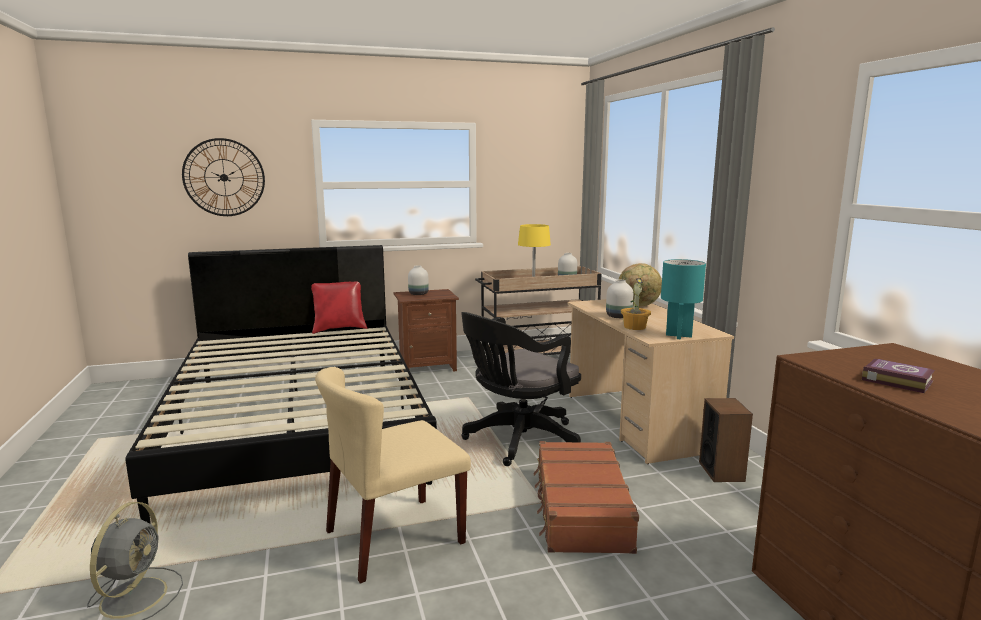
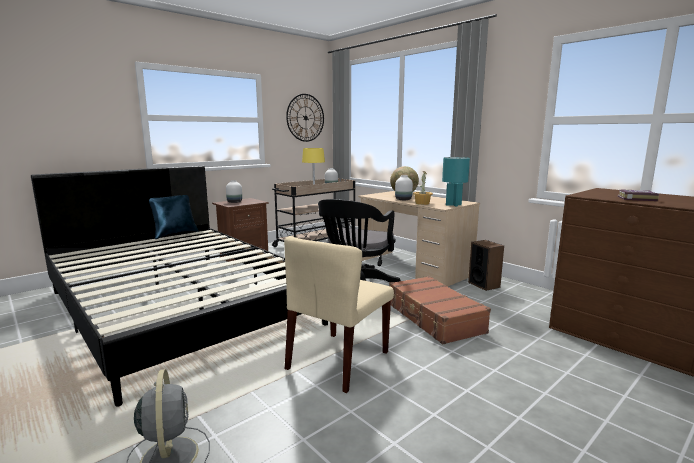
camera: 25 degrees left, 0 degrees up
(224, 177) = (56, 107): wall clock -> wall clock (305, 118)
(339, 329) = (175, 234): red pillow -> blue pillow

